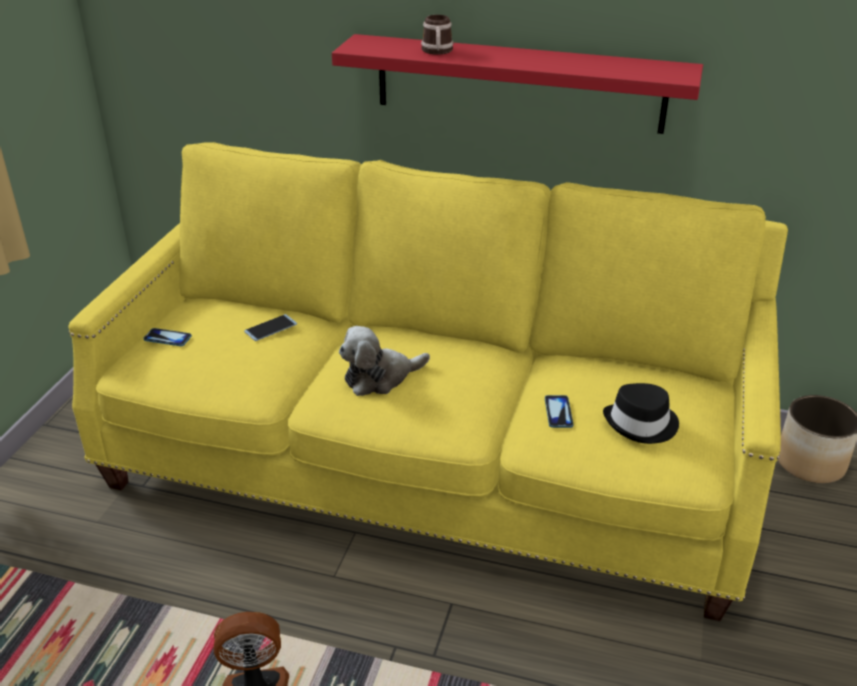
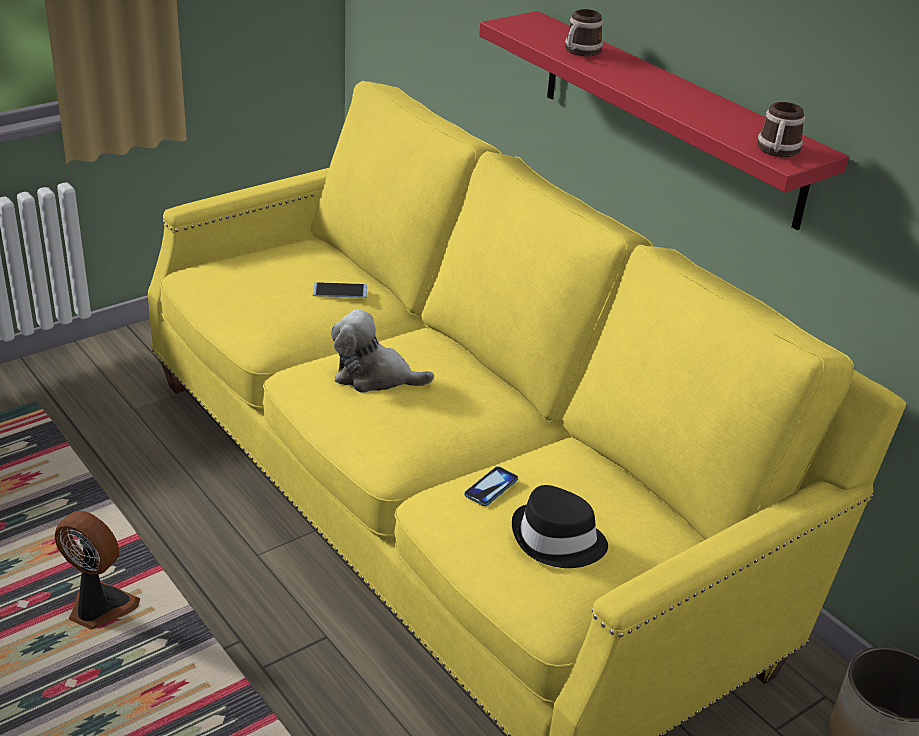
camera: 35 degrees right, 0 degrees up
(167, 338) = (248, 261): phone -> none
(666, 74) = (777, 151): none -> mug

